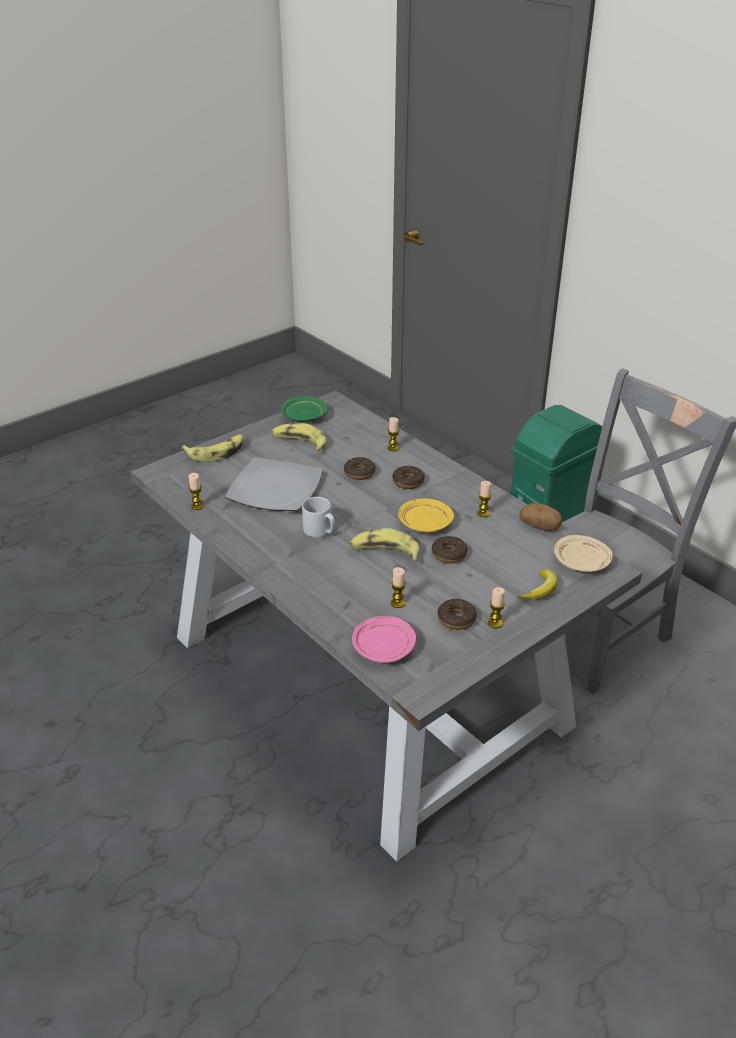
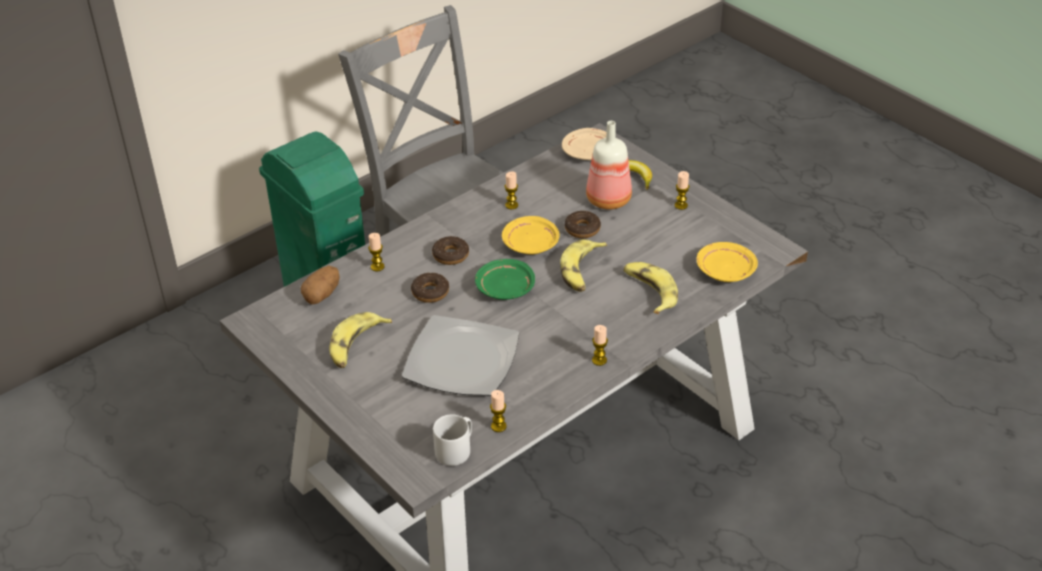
camera: 90 degrees left, 5 degrees up
(216, 452) = (372, 422): banana -> banana (649, 292)
(304, 416) = (288, 346): green plate -> green plate (505, 288)
(320, 531) = (547, 319): grey mug -> grey mug (456, 450)
(383, 647) = (724, 270): pink plate -> yellow plate
(398, 603) = (661, 262): candle -> candle (599, 360)
(456, 619) = (678, 227): donut -> none
(500, 572) = (607, 199): none -> bottle
(540, 526) = (533, 171): potato -> potato (322, 294)

